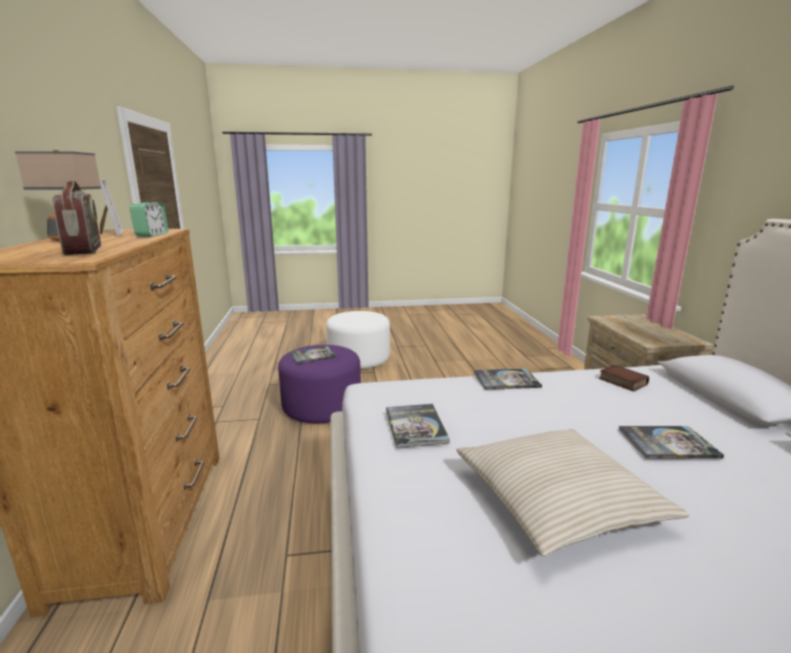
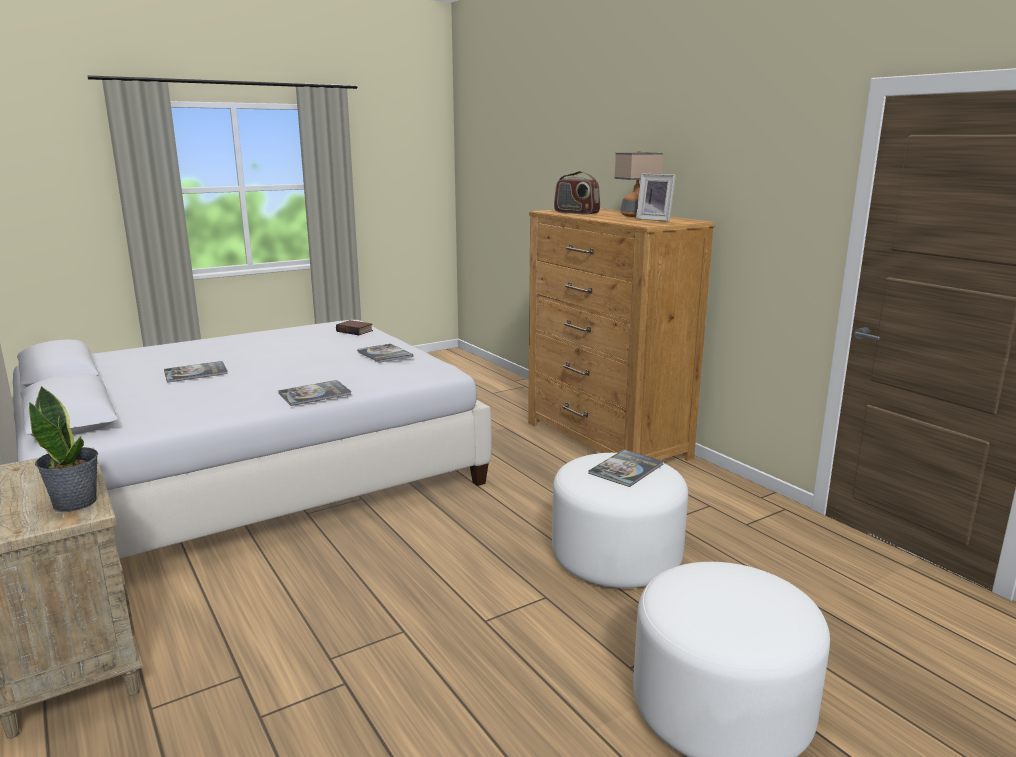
camera: 155 degrees right, 0 degrees up
(152, 235) = (615, 220): alarm clock -> none
(322, 407) = (616, 557): purple ottoman -> white ottoman
(557, 500) = (291, 347): beige pillow -> none
(613, 322) = (76, 502): none -> potted plant
(621, 381) = (182, 411): book -> book (355, 331)

